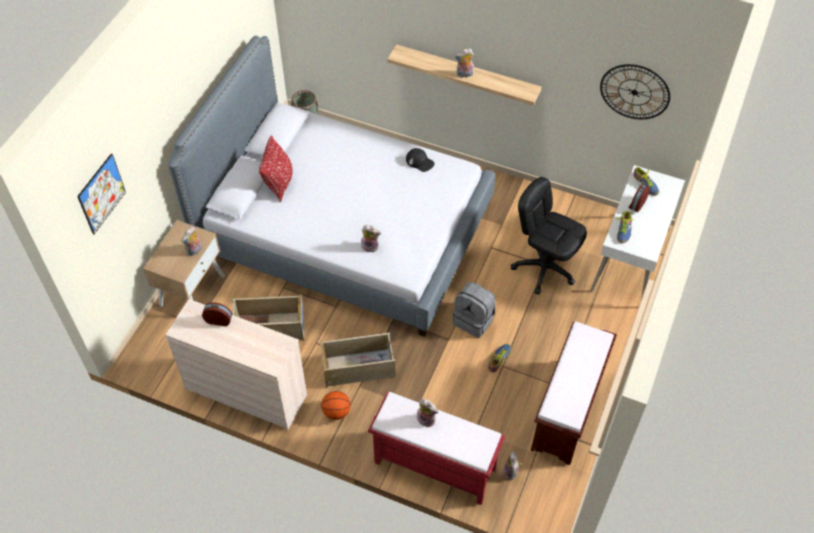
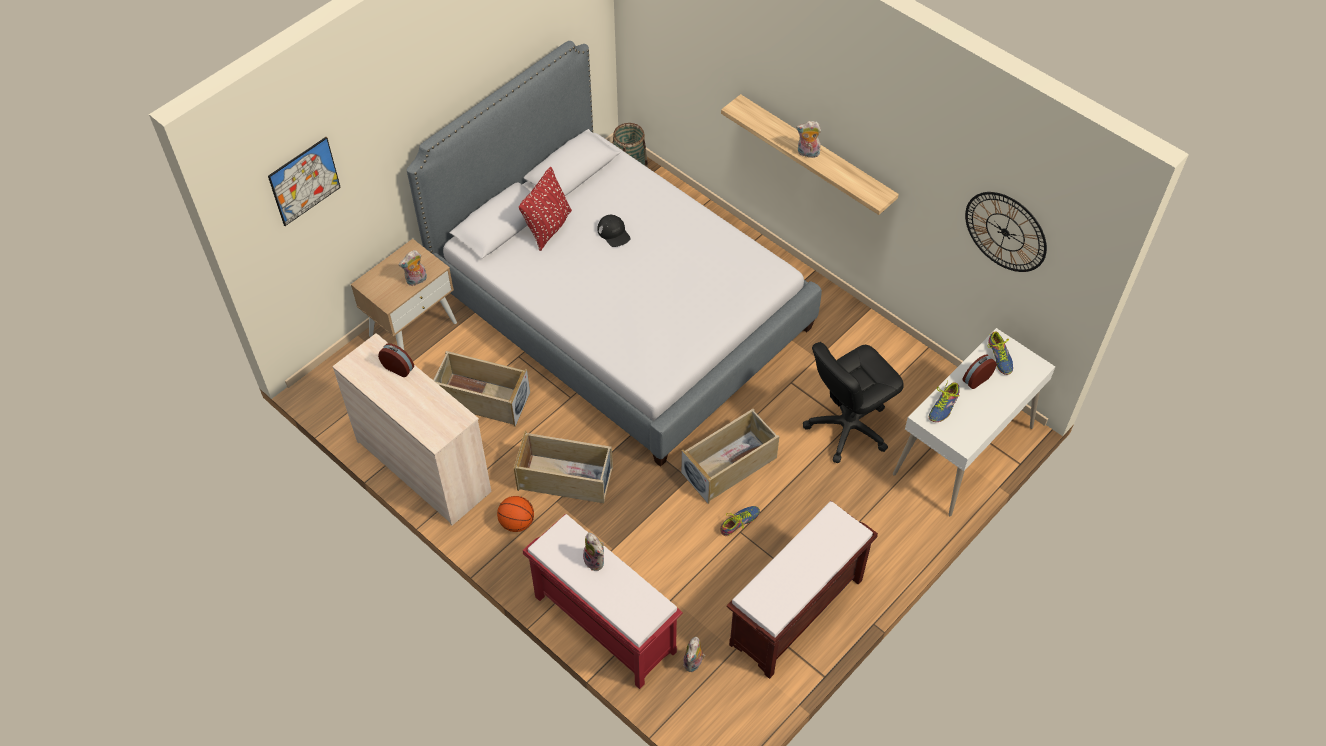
camera: 20 degrees right, 0 degrees up
(370, 246) = (622, 335): plush toy -> none
(420, 162) = (729, 249): black cap -> black cap (614, 233)
(474, 320) = (730, 465): grey backpack -> beige storage box
(544, 268) = (847, 427): black office chair -> black office chair turned 90 degrees counterclockwise

